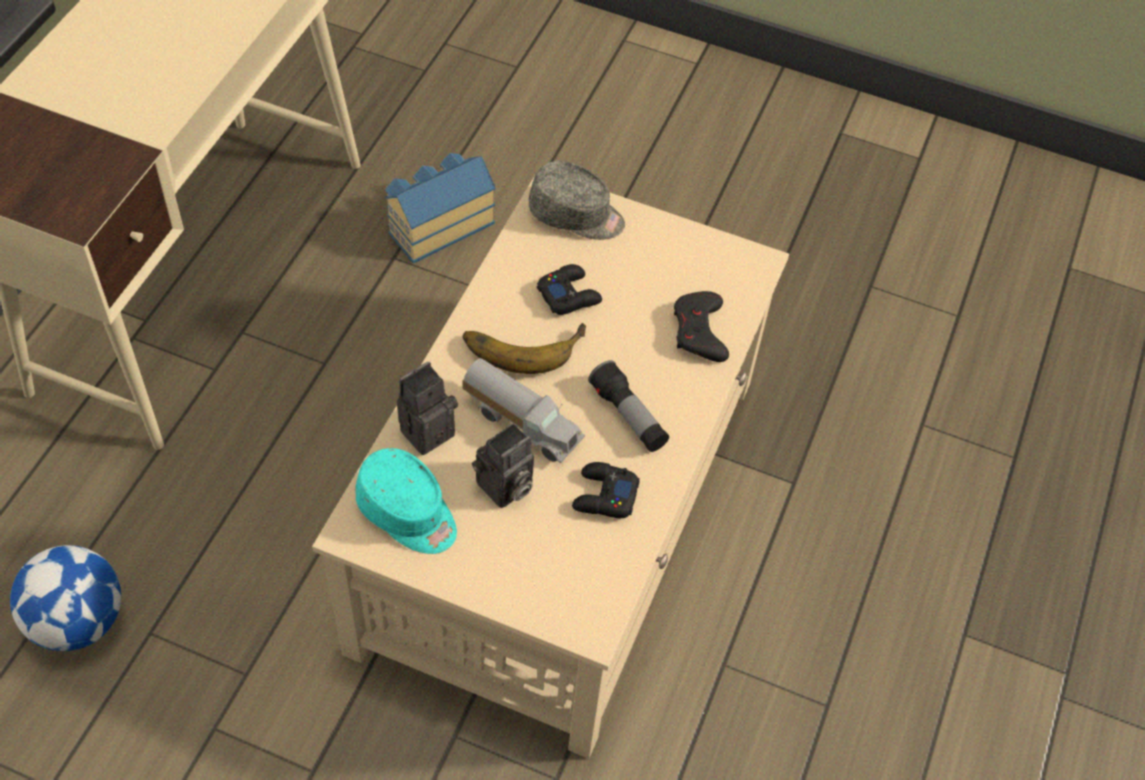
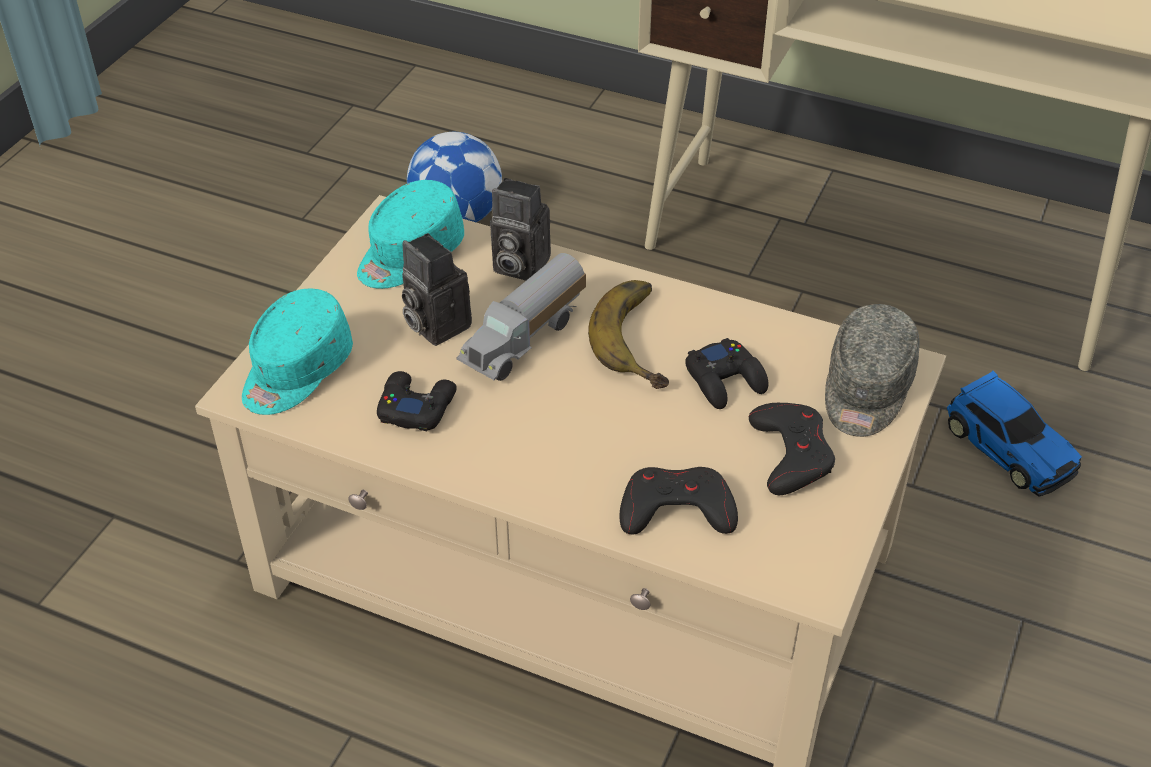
camera: 95 degrees right, 10 degrees down
(427, 429) = (517, 265): camera -> camera turned 150 degrees clockwise
(437, 225) = (1008, 445): toy house -> toy car
(565, 590) = (295, 371): none -> turquoise cap
(628, 416) = (533, 431): flashlight -> none
(642, 263) = (791, 454): none -> black game controller

